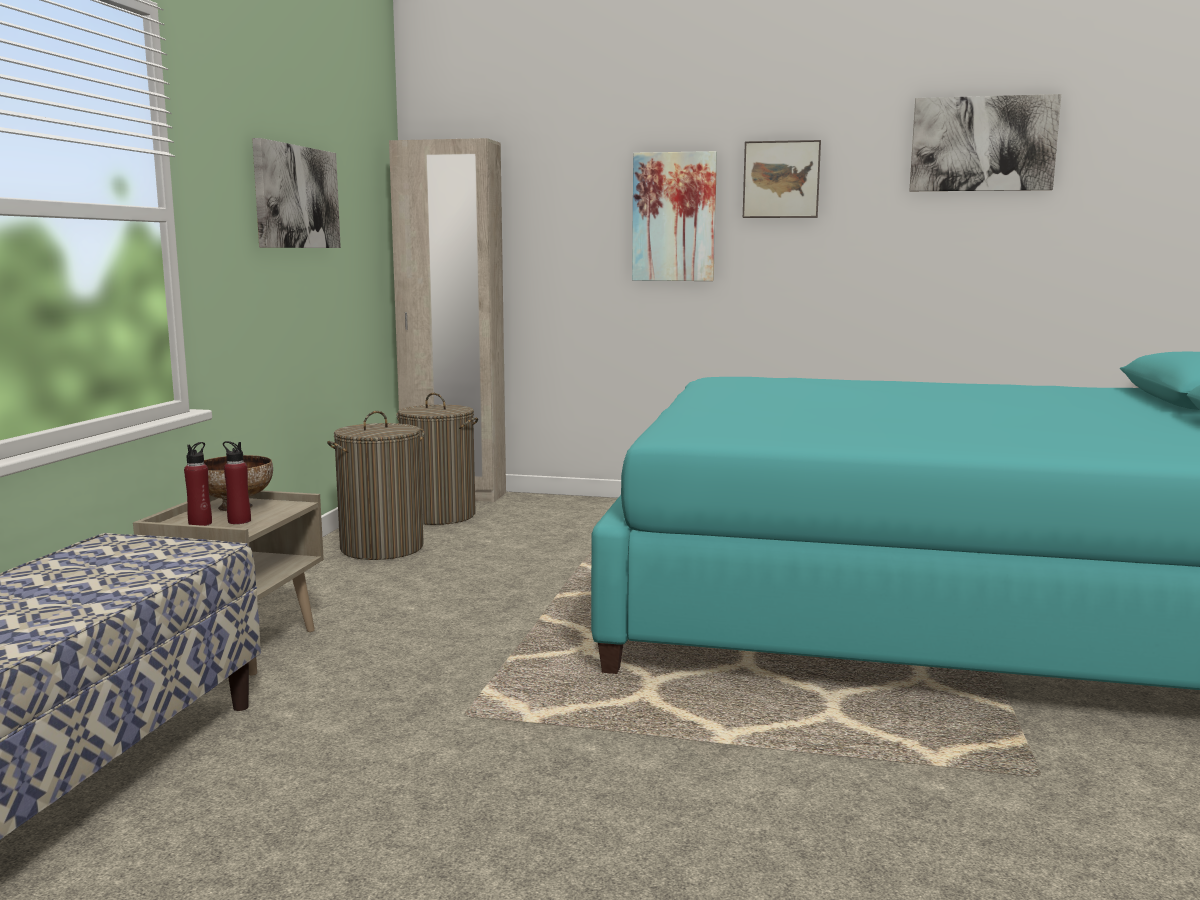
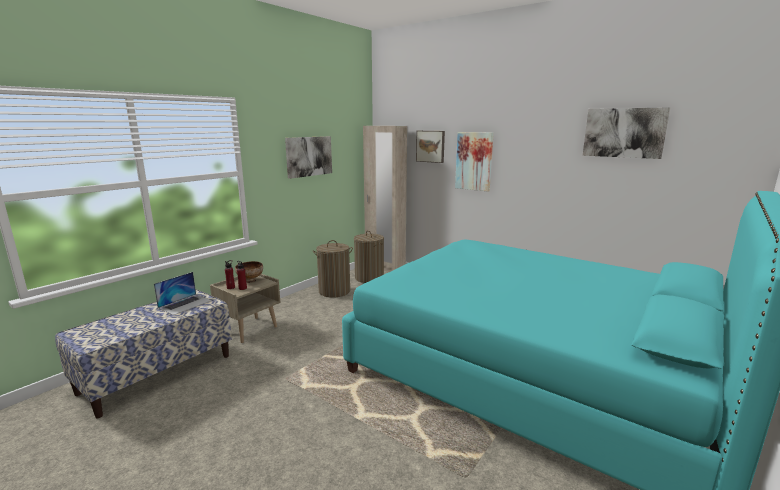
camera: 25 degrees right, 5 degrees up
(127, 560) = (185, 304): none -> laptop
(781, 180) = (521, 146): picture -> picture (431, 146)

